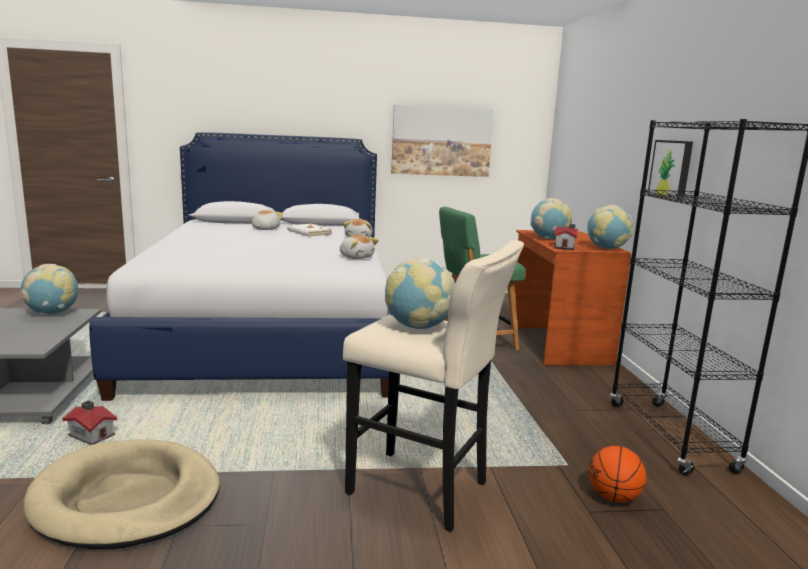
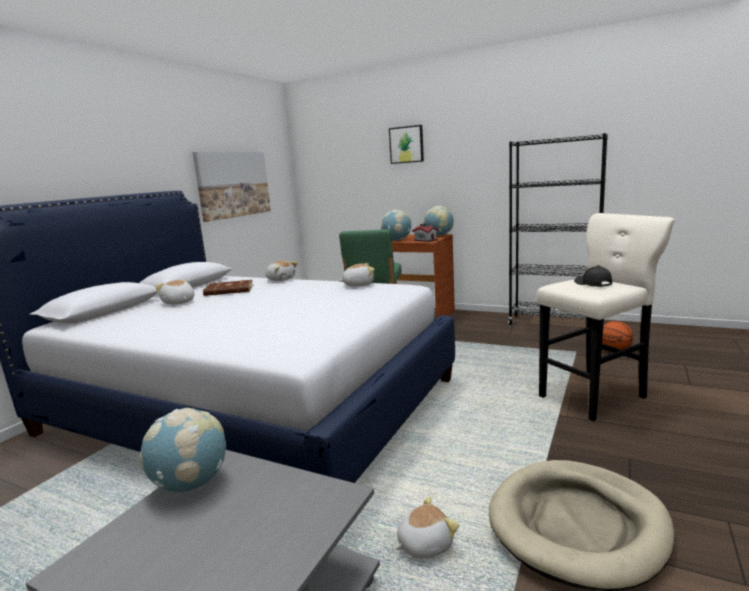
camera: 55 degrees left, 0 degrees up
(92, 435) = (424, 544): toy house -> plush toy
(309, 232) = (229, 290): white book -> brown book
(418, 327) = (592, 284): globe -> black cap
(671, 170) = (477, 175): picture -> picture (406, 144)

